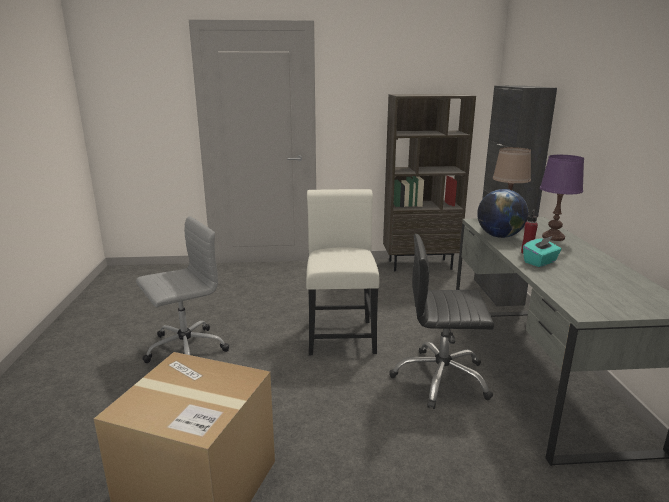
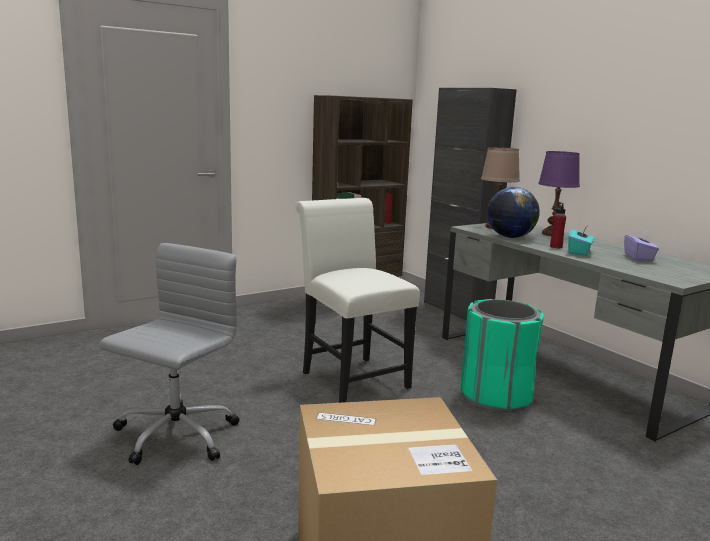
camera: 30 degrees left, 5 degrees down
(441, 379) = (496, 396): black office chair -> green trash can
(599, 277) = (639, 258): none -> purple tissue box

